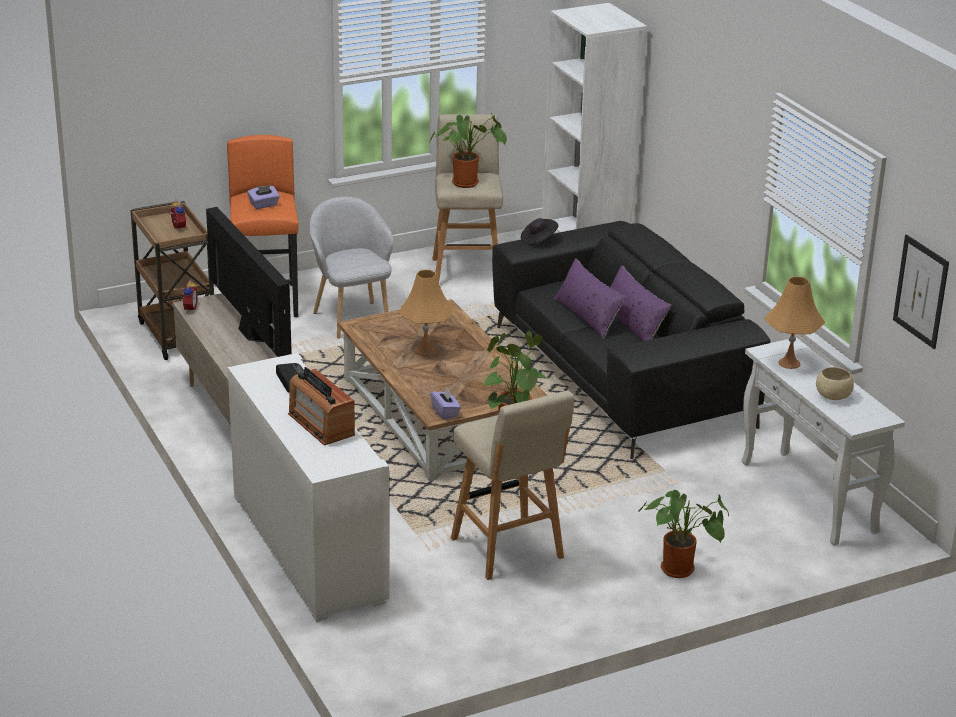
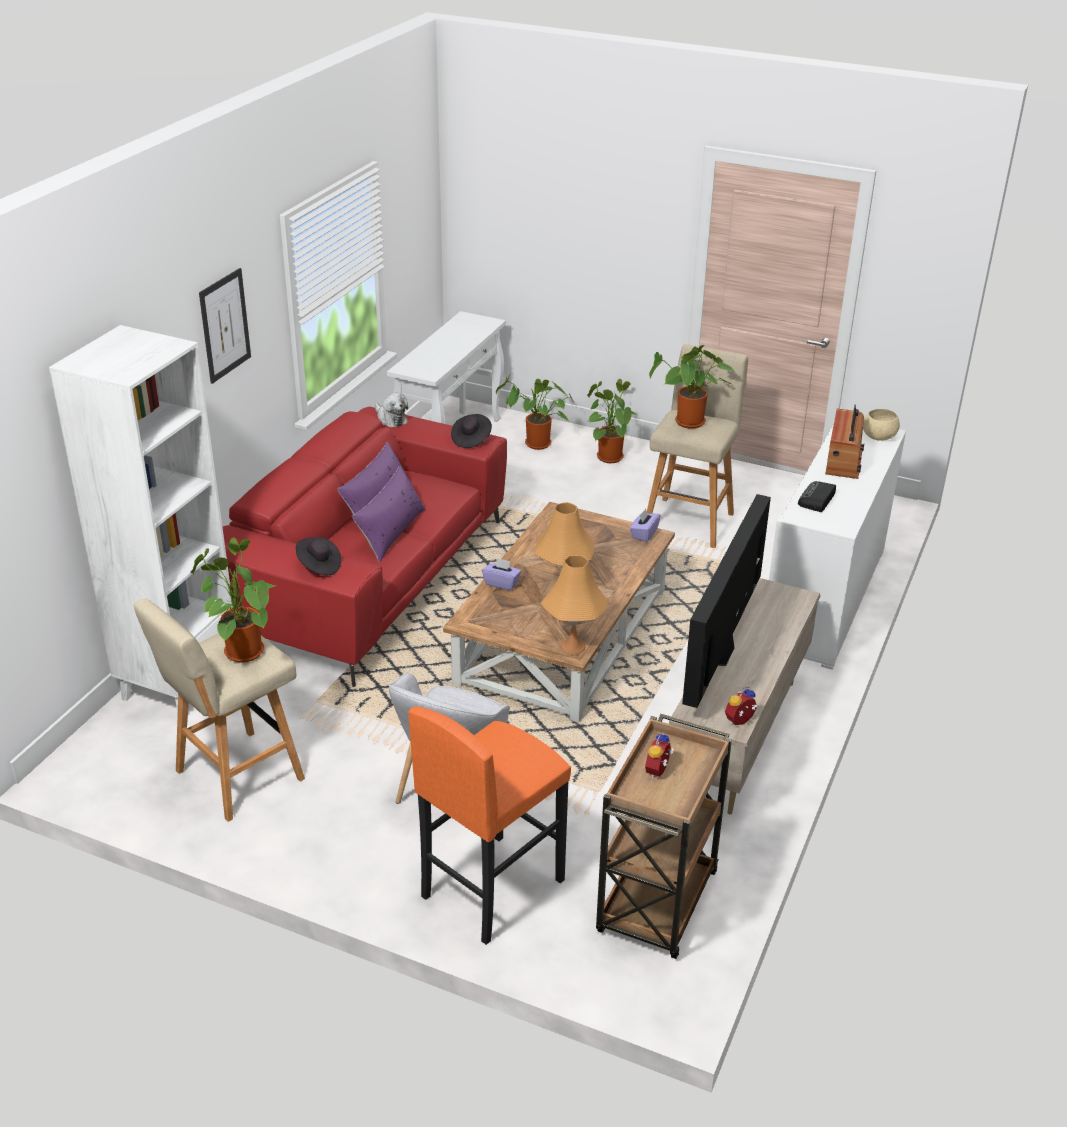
camera: 130 degrees left, 5 degrees up
(264, 205) = (503, 753): purple tissue box -> purple tissue box (501, 583)
(620, 376) = (367, 580): black sofa -> red sofa
(642, 349) = (471, 439): none -> black hat
(724, 331) = (390, 419): none -> plush toy
(754, 541) = (535, 445): none -> potted plant
(789, 363) = (434, 362): orange table lamp -> orange table lamp (573, 646)
(834, 396) = (461, 337): beige bowl -> beige bowl (878, 436)
(921, 291) = (414, 231): picture -> picture (225, 325)

